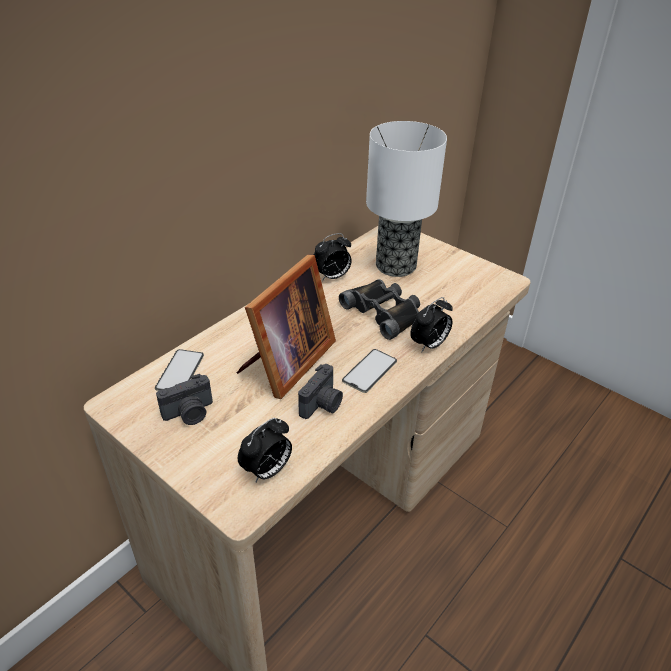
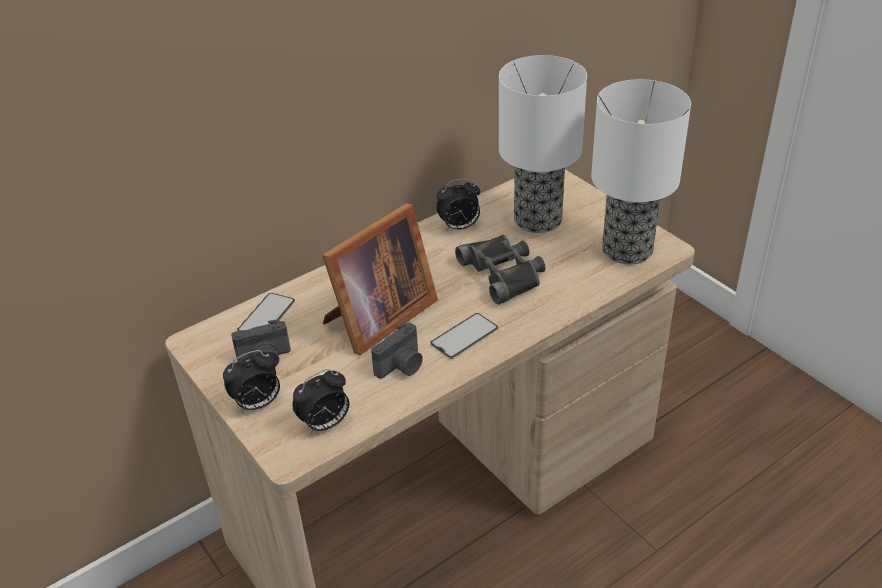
camera: 15 degrees right, 0 degrees up
(429, 345) = (541, 315): alarm clock -> alarm clock (257, 404)
(478, 285) = (628, 250): none -> table lamp

